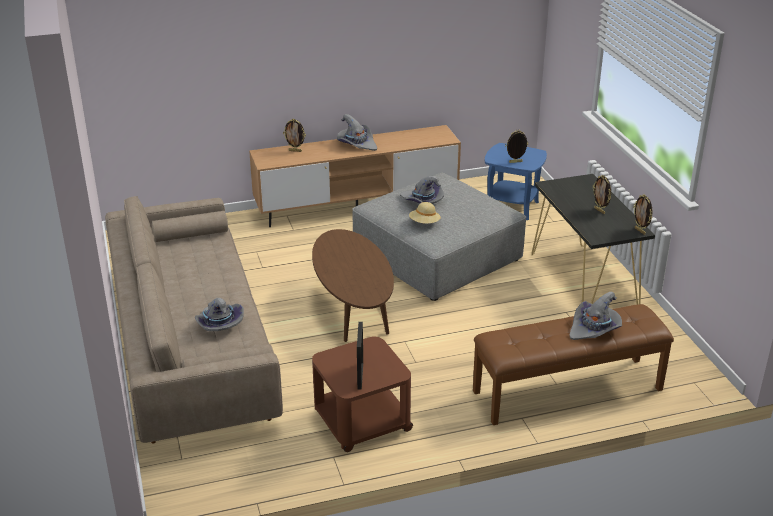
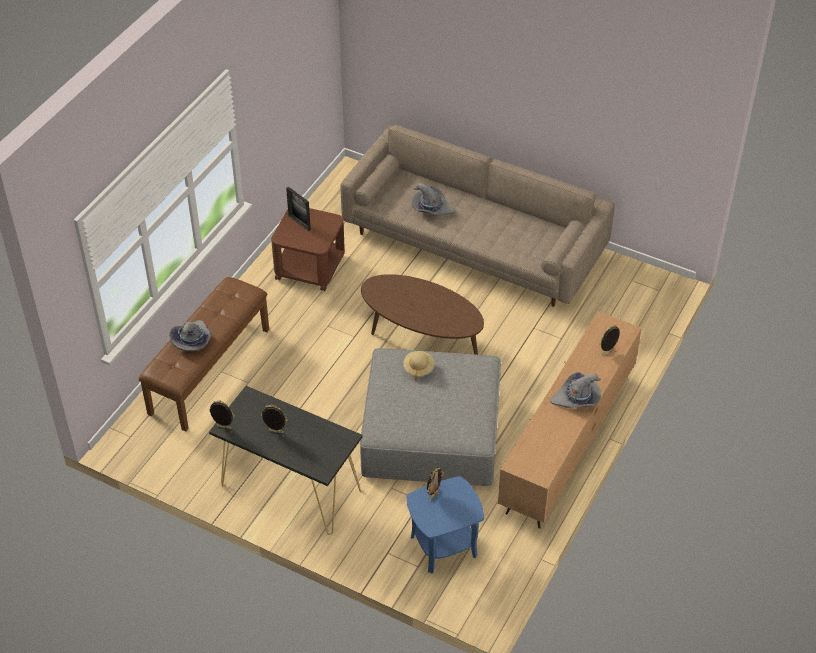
camera: 135 degrees right, 15 degrees up
(422, 201) = (451, 392): grey hat -> none

